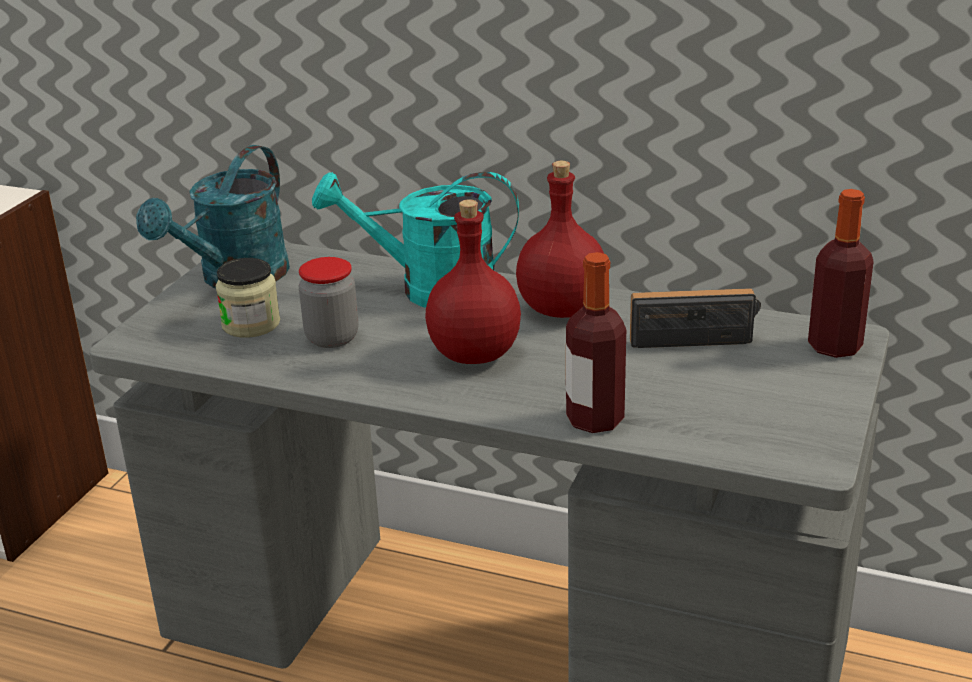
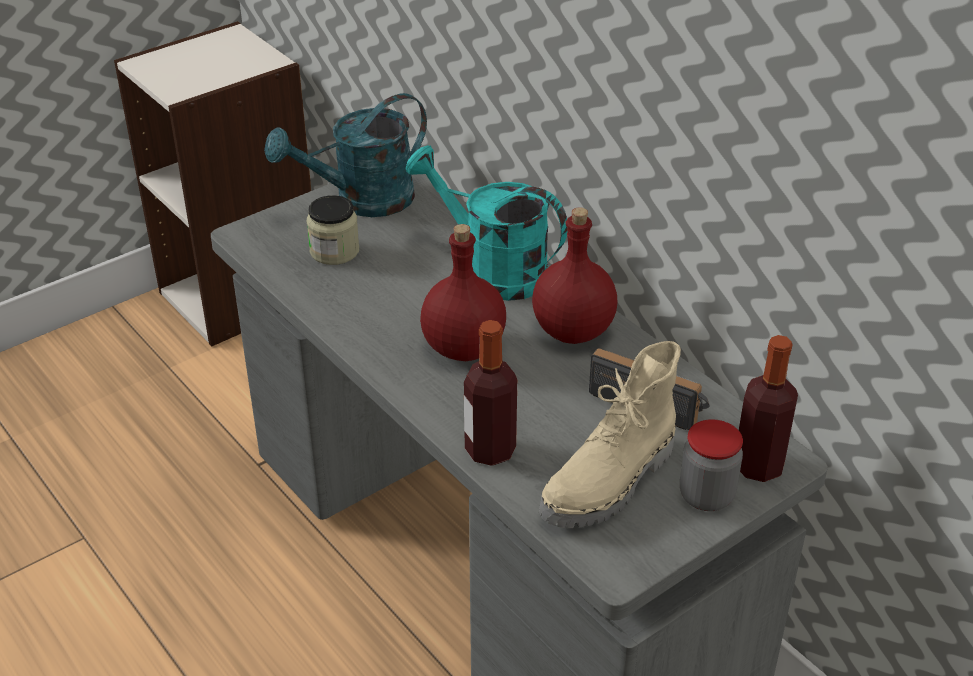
camera: 30 degrees right, 10 degrees up
(332, 338) = (378, 288): jar -> jar (706, 496)
(733, 404) = (611, 484): none -> beige boot

